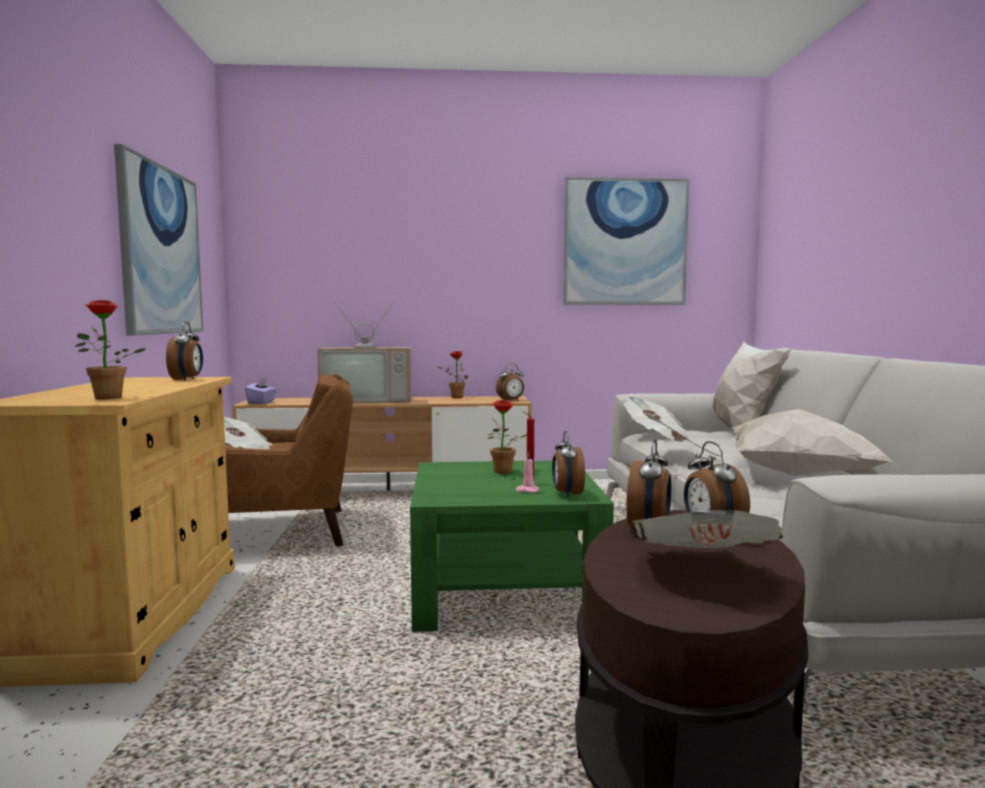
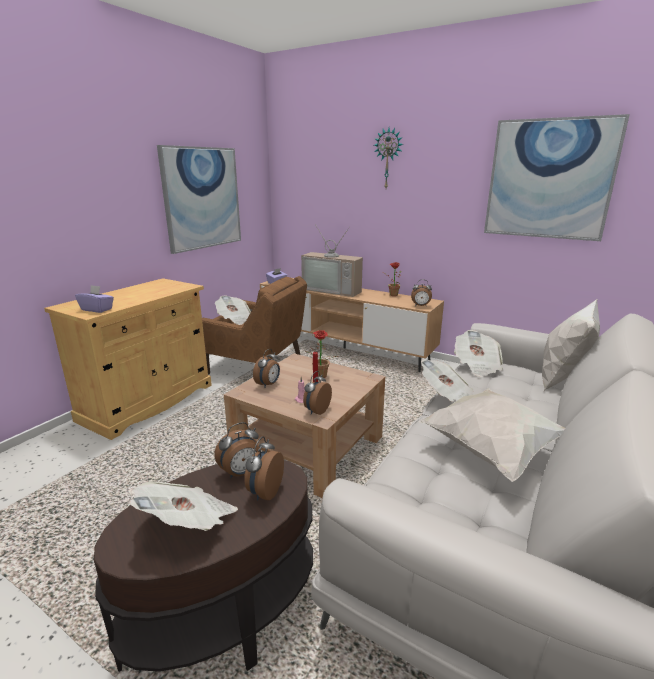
camera: 35 degrees right, 15 degrees up
(107, 398) = (97, 309): potted plant -> purple tissue box
(187, 379) = (175, 288): alarm clock -> alarm clock (268, 384)
(429, 217) = (388, 159): none -> wall clock
(504, 589) = (308, 448): green coffee table -> brown coffee table

